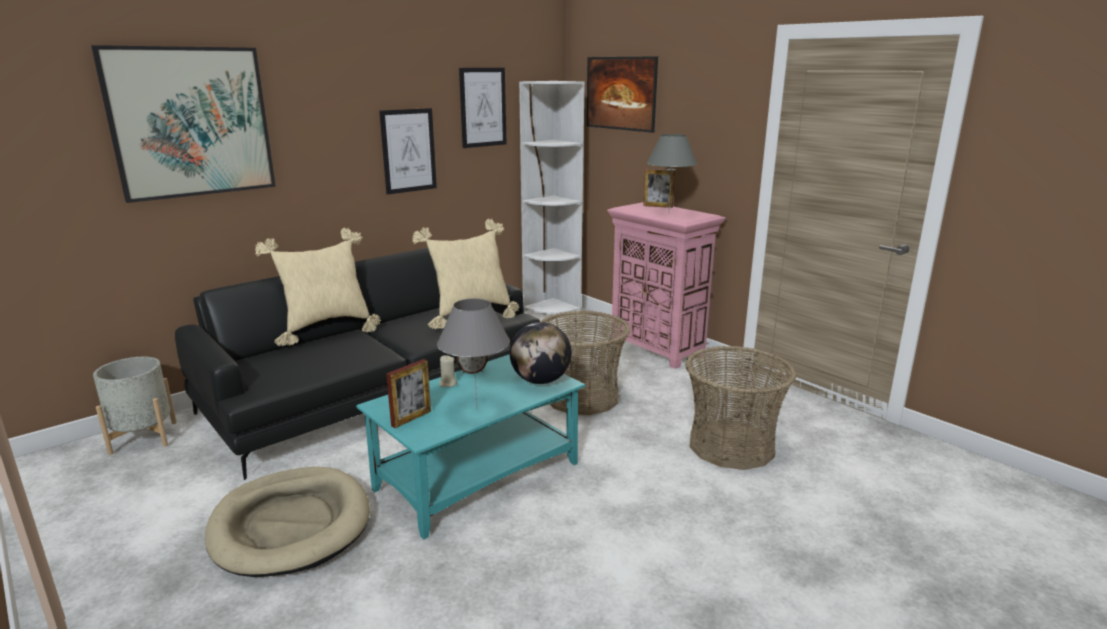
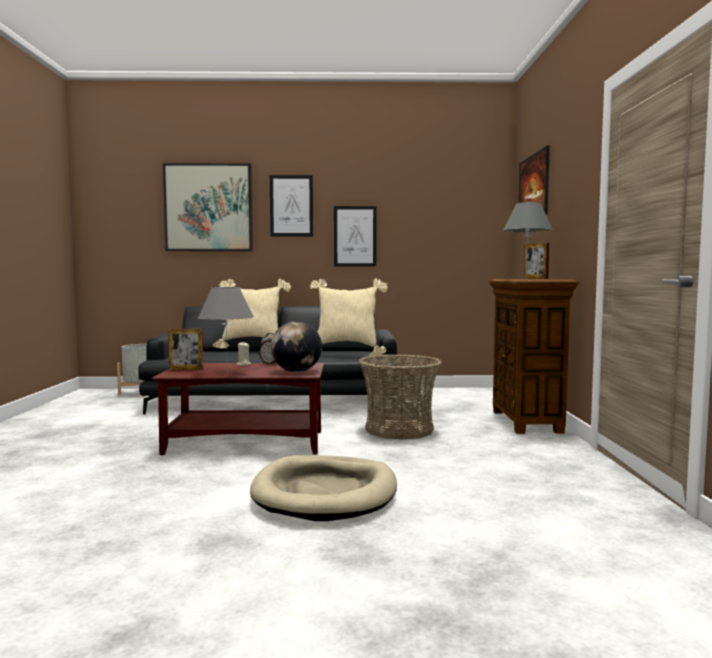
camera: 40 degrees right, 15 degrees down
(291, 525) = (122, 433): beige dog bed -> beige dog bed (325, 493)
(479, 475) = (247, 442): turquoise coffee table -> brown coffee table
(483, 107) = (424, 207): picture -> picture (291, 206)
(552, 313) = (480, 391): white bookcase -> none
(658, 349) = (527, 422): pink cabinet -> brown cabinet
(731, 446) = (459, 479): basket -> none

